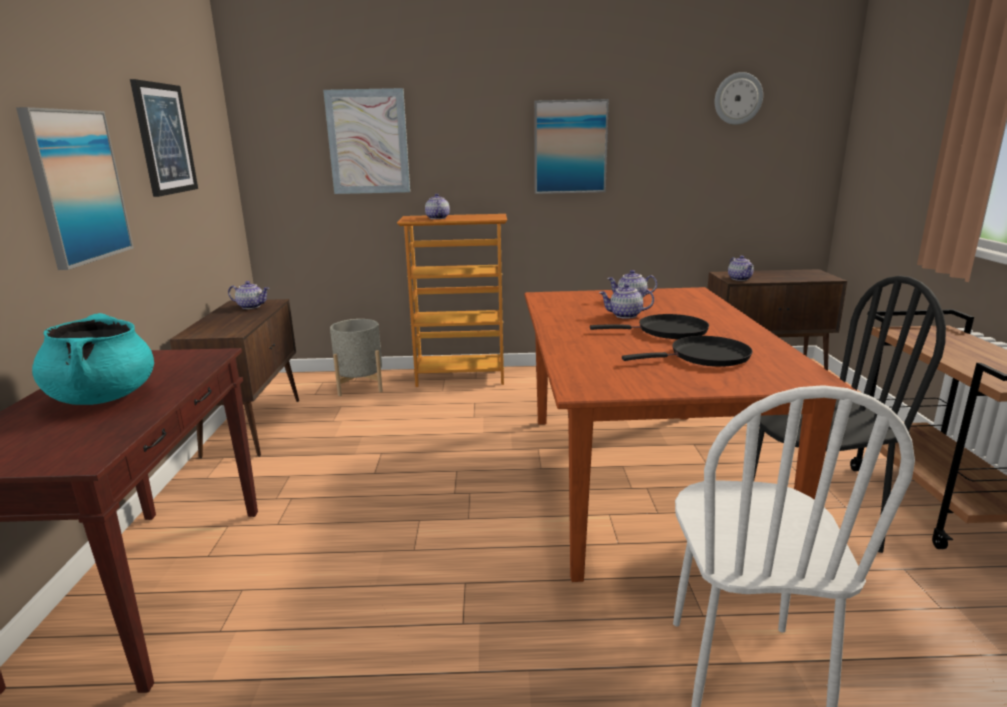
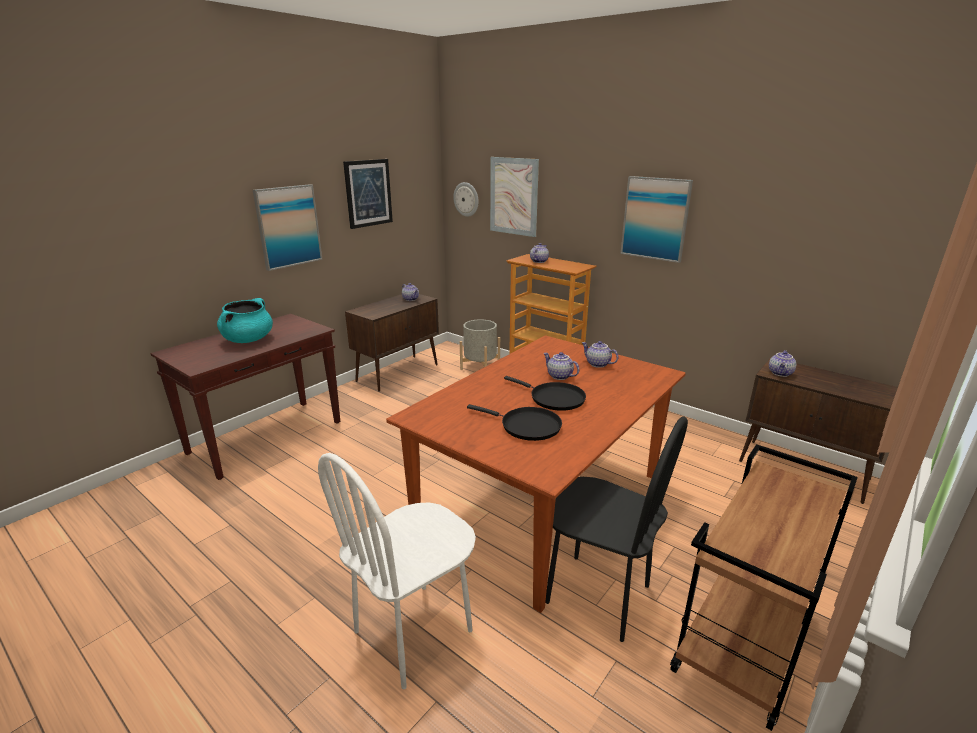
camera: 40 degrees right, 5 degrees up
(738, 98) = (830, 190): wall clock -> wall clock (466, 199)

